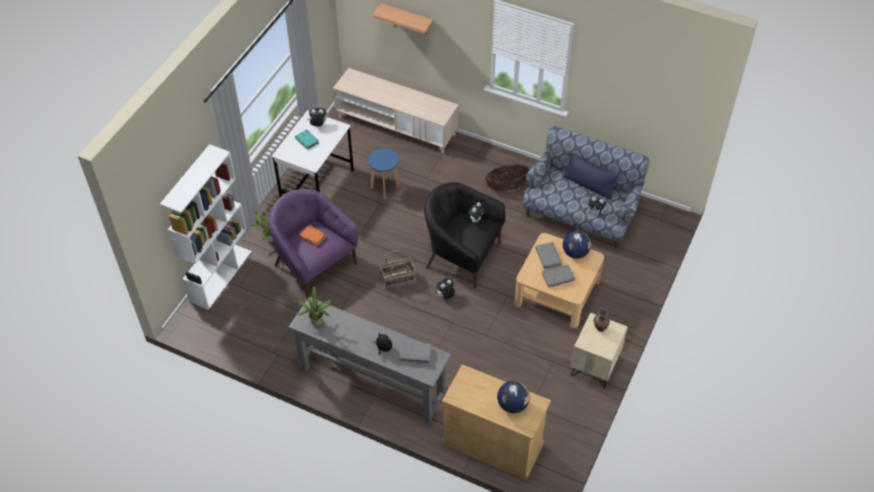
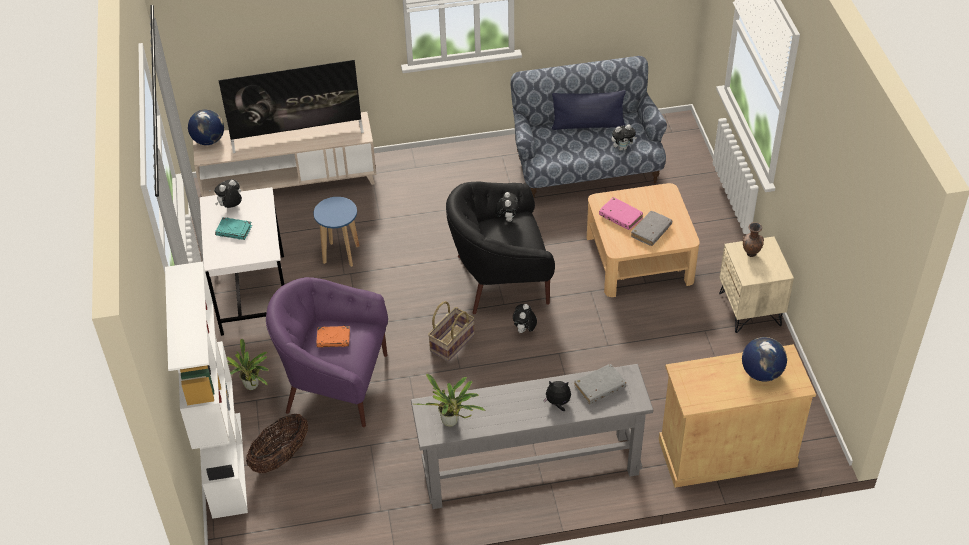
camera: 35 degrees left, 5 degrees down
(405, 98) = (297, 134): none -> television
(407, 19) = (273, 20): shelf -> none
(507, 186) = (481, 181): basket -> basket (280, 457)
(548, 258) = (620, 217): grey book -> pink book
(575, 253) = (643, 197): globe -> globe (209, 140)

